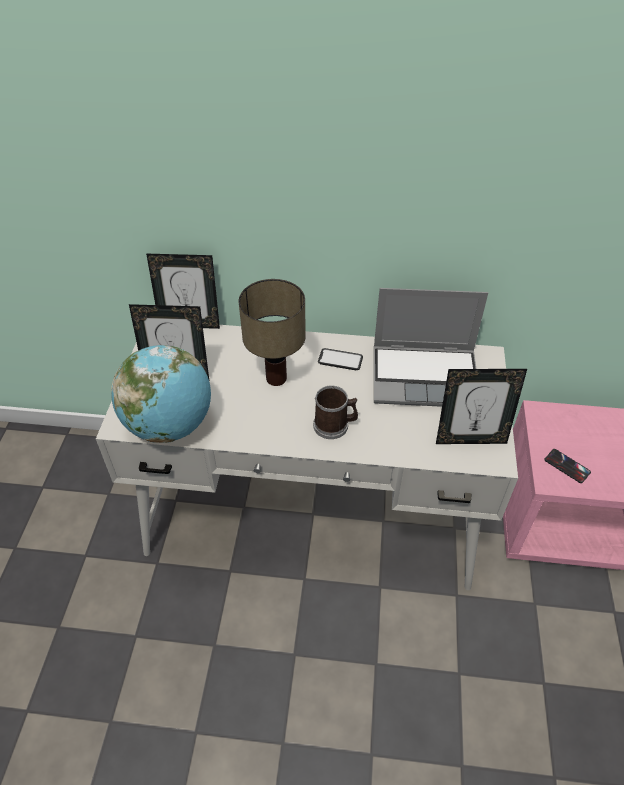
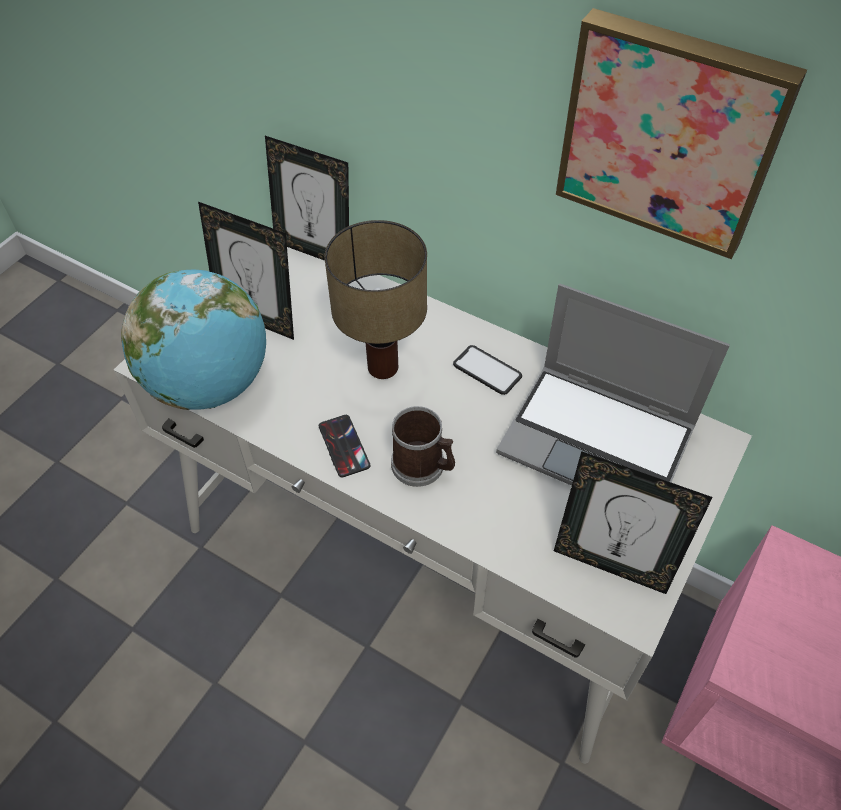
camera: 25 degrees right, 5 degrees up
(428, 180) = (670, 133): none -> picture
(567, 466) = (785, 658): phone -> phone (344, 446)

